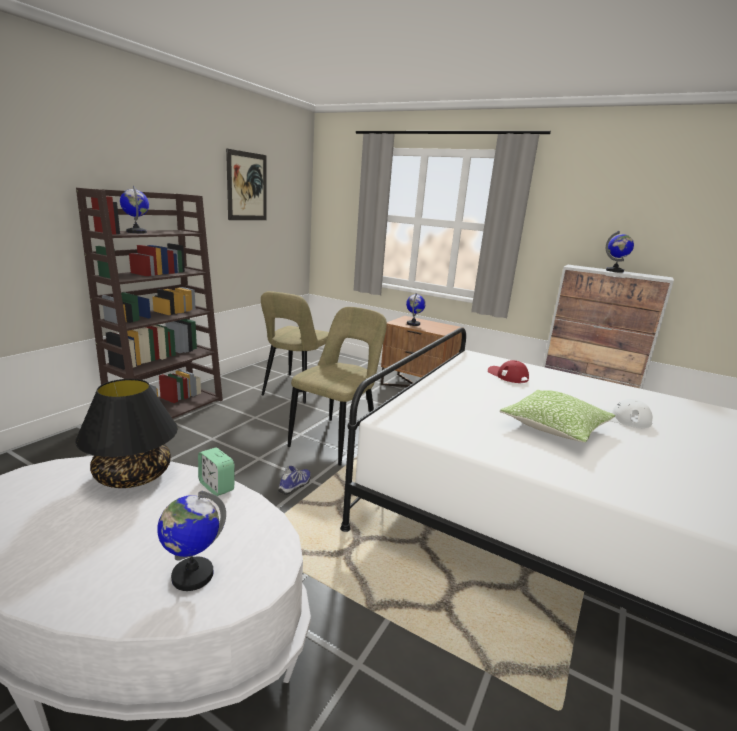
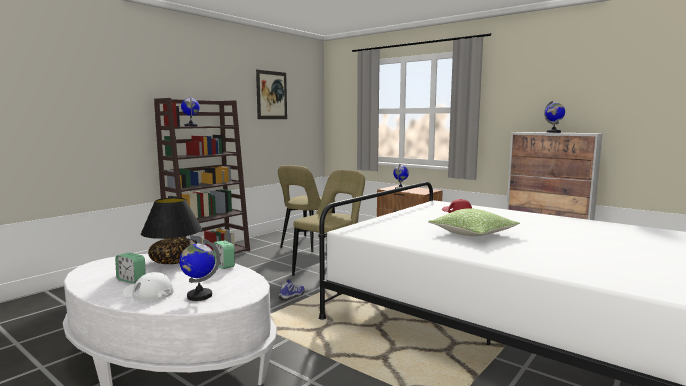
camera: 10 degrees right, 10 degrees down
(66, 532) = (131, 280): none -> alarm clock
(622, 418) = (534, 230): white cap -> white cap (148, 292)

